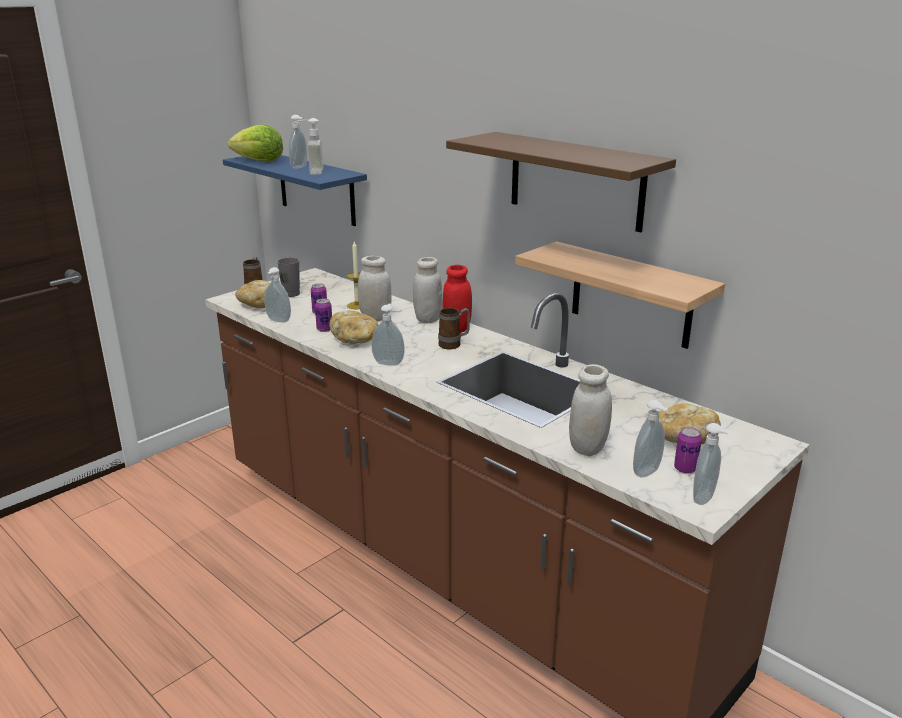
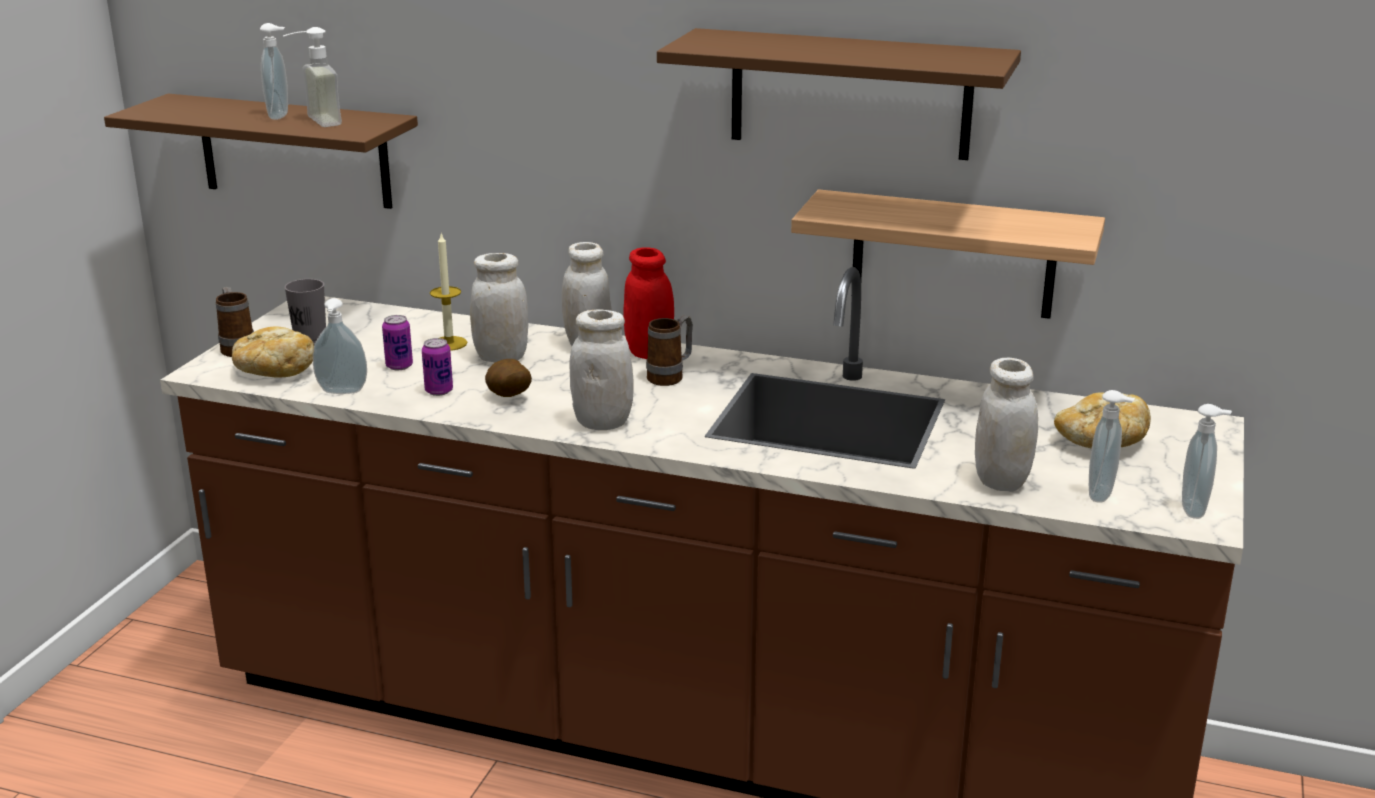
camera: 25 degrees left, 0 degrees up
(259, 160) = (181, 112): lettuce -> none
(316, 189) = (294, 151): blue shelf -> brown shelf
(355, 339) = (508, 397): bread -> potato
(389, 362) = (602, 423): soap dispenser -> white jar
(685, 468) = (1139, 479): can -> none

